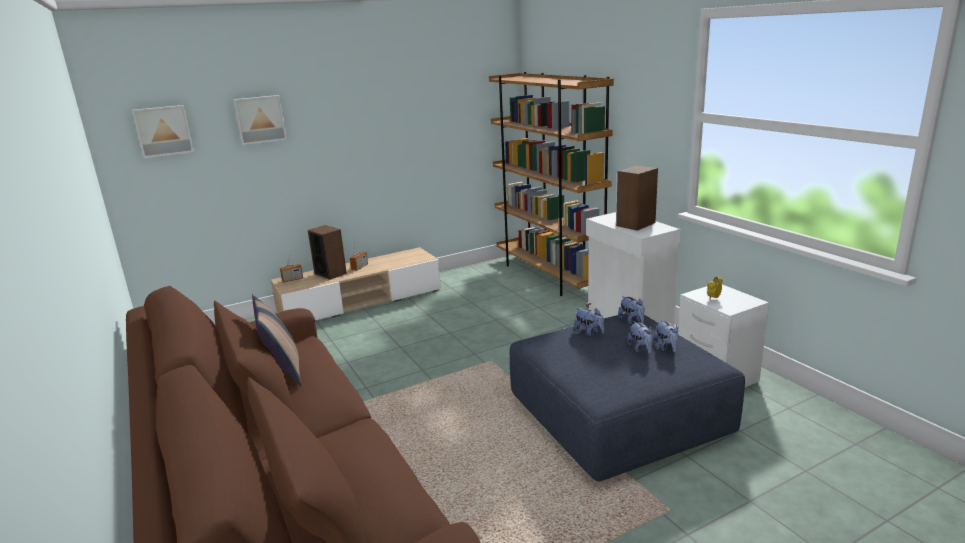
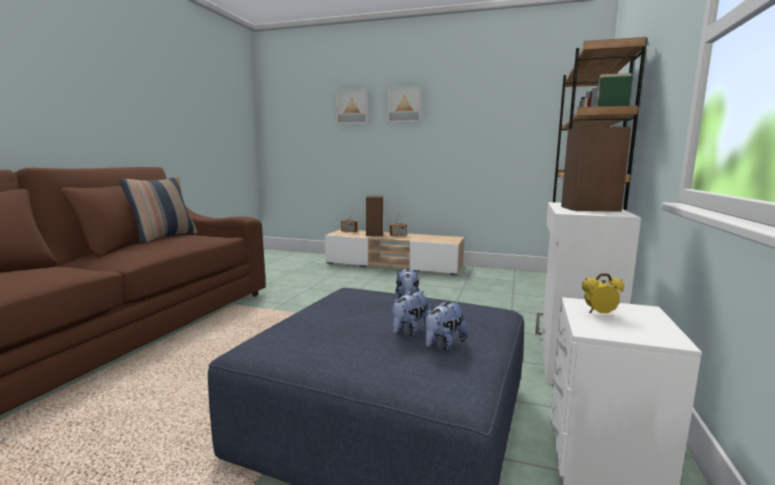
camera: 45 degrees right, 10 degrees down
(163, 131) = (294, 109): picture -> picture (405, 104)
(632, 321) = (479, 312): plush toy -> none

